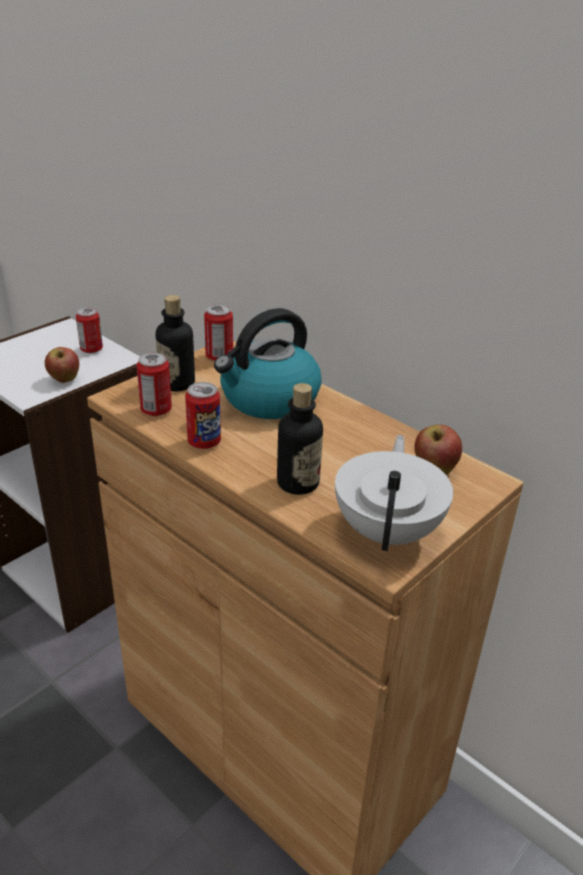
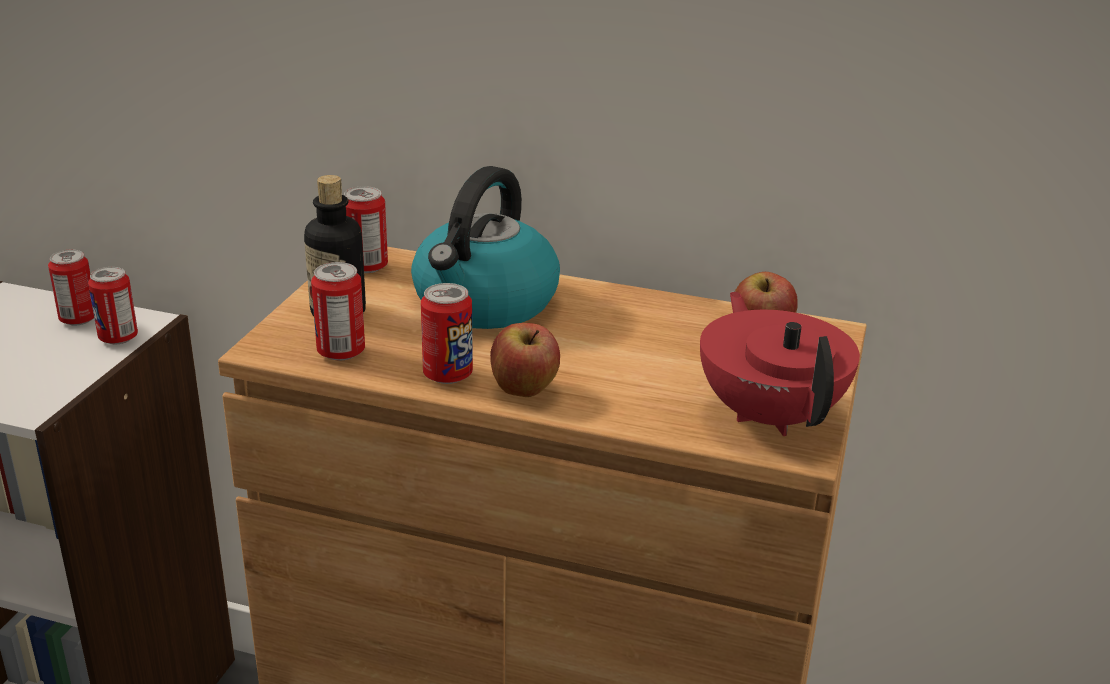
camera: 25 degrees left, 5 degrees down
(64, 380) = (69, 370): apple -> apple (524, 391)
(103, 366) = (118, 338): none -> can
(298, 483) = (615, 391): bottle -> none
(388, 531) = (770, 414): white teapot -> red teapot

